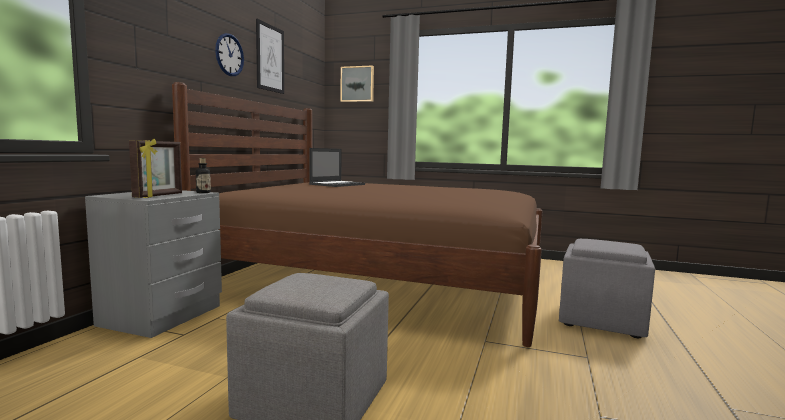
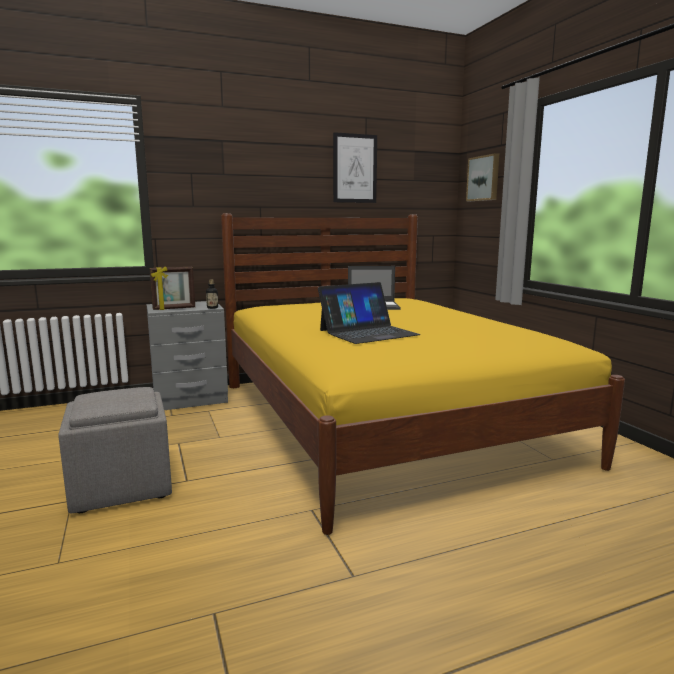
camera: 50 degrees right, 5 degrees up
(229, 55) = (294, 177): wall clock -> none
(381, 280) = (382, 420): brown bed -> yellow bed
(423, 194) = (368, 332): none -> laptop
(600, 320) = (496, 560): grey ottoman -> none

